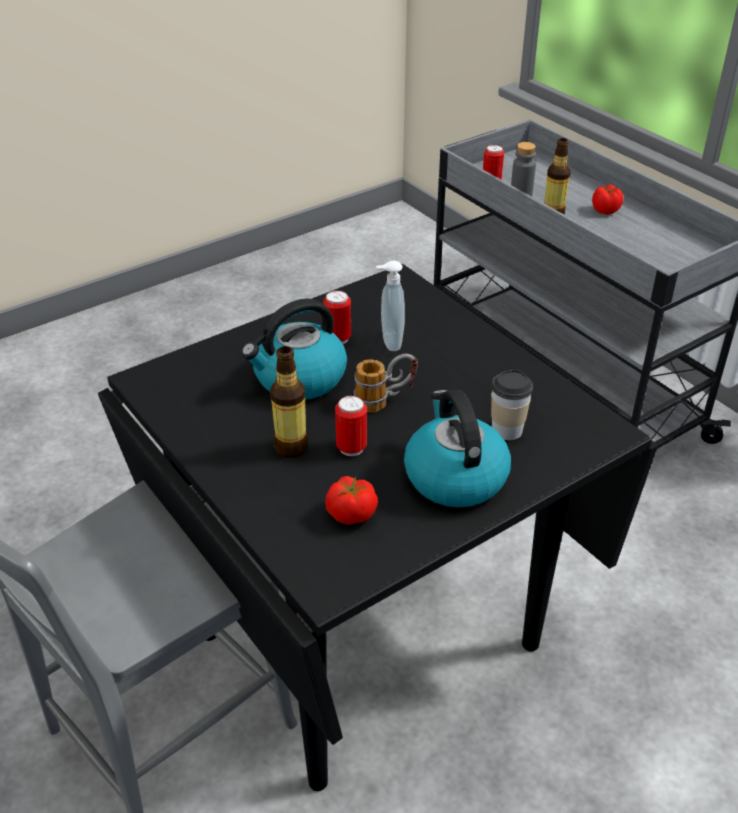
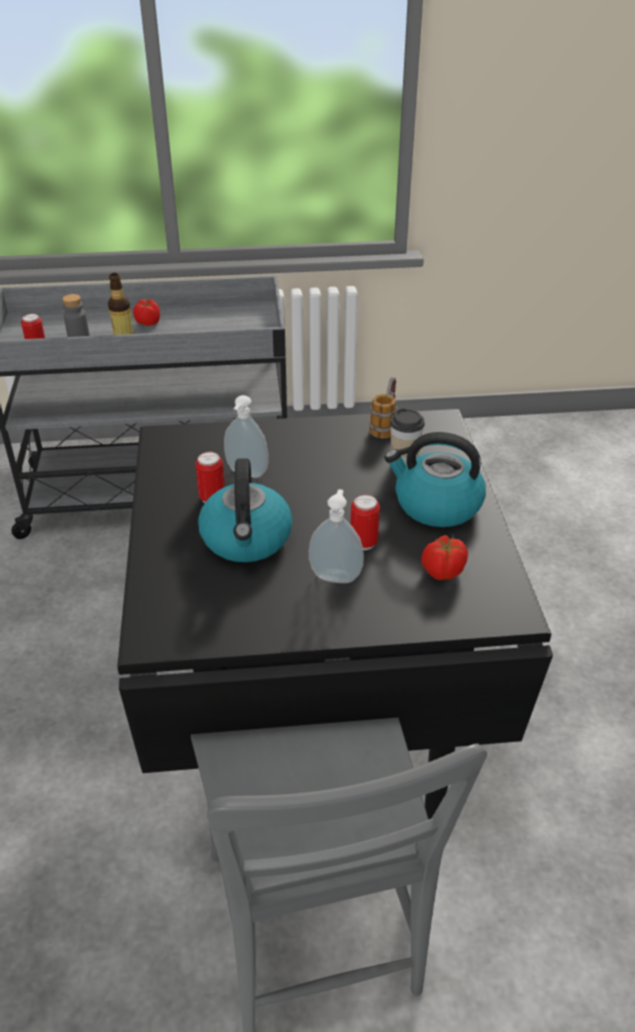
camera: 60 degrees left, 0 degrees up
(291, 447) = (336, 575): bottle -> soap dispenser
(385, 401) = (319, 504): mug -> mug (385, 424)

